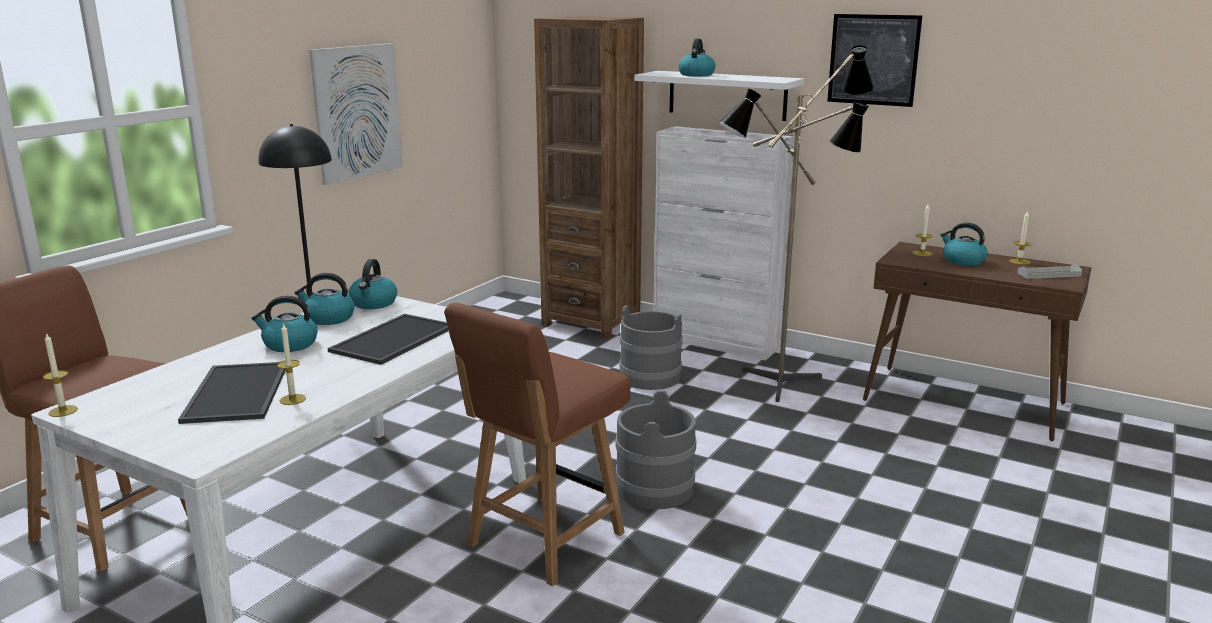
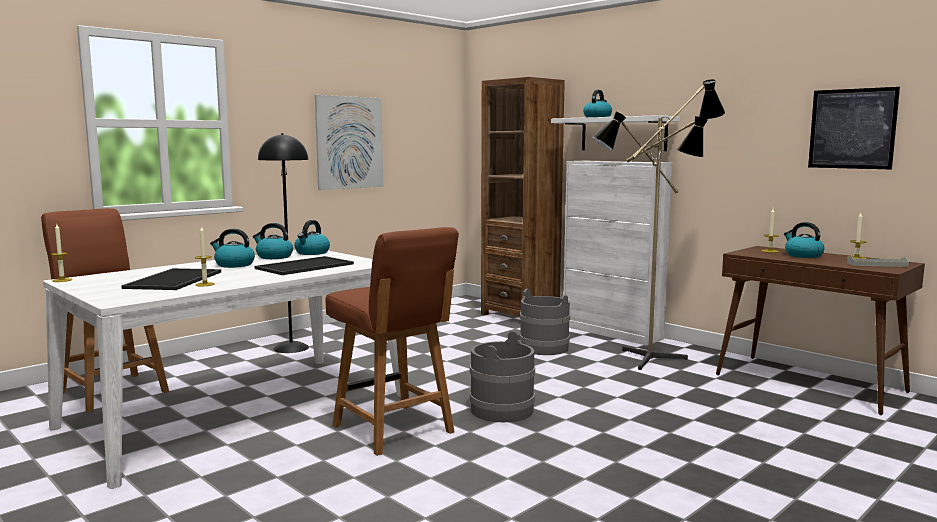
camera: 15 degrees right, 10 degrees down
(543, 540) = (394, 430): brown chair -> brown chair turned 90 degrees counterclockwise
(873, 60) = (732, 97): picture -> picture (852, 128)

